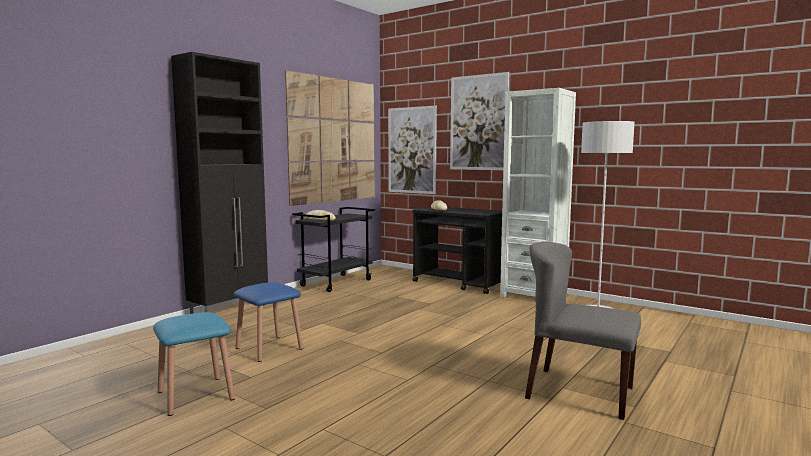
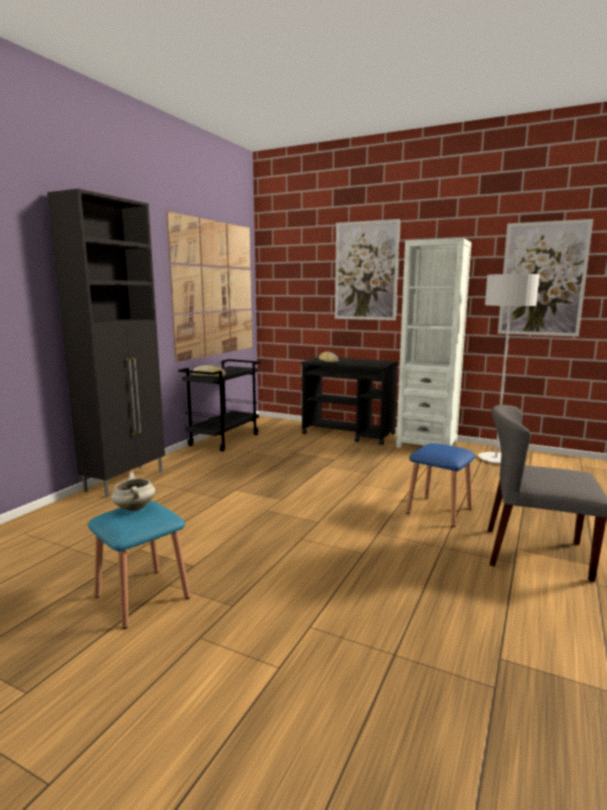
camera: 10 degrees left, 5 degrees up
(192, 315) = (134, 508): none -> white cooking pot
(269, 348) = (195, 526): blue stool -> blue stool (438, 511)
(411, 150) = (292, 298): picture -> picture (542, 279)

